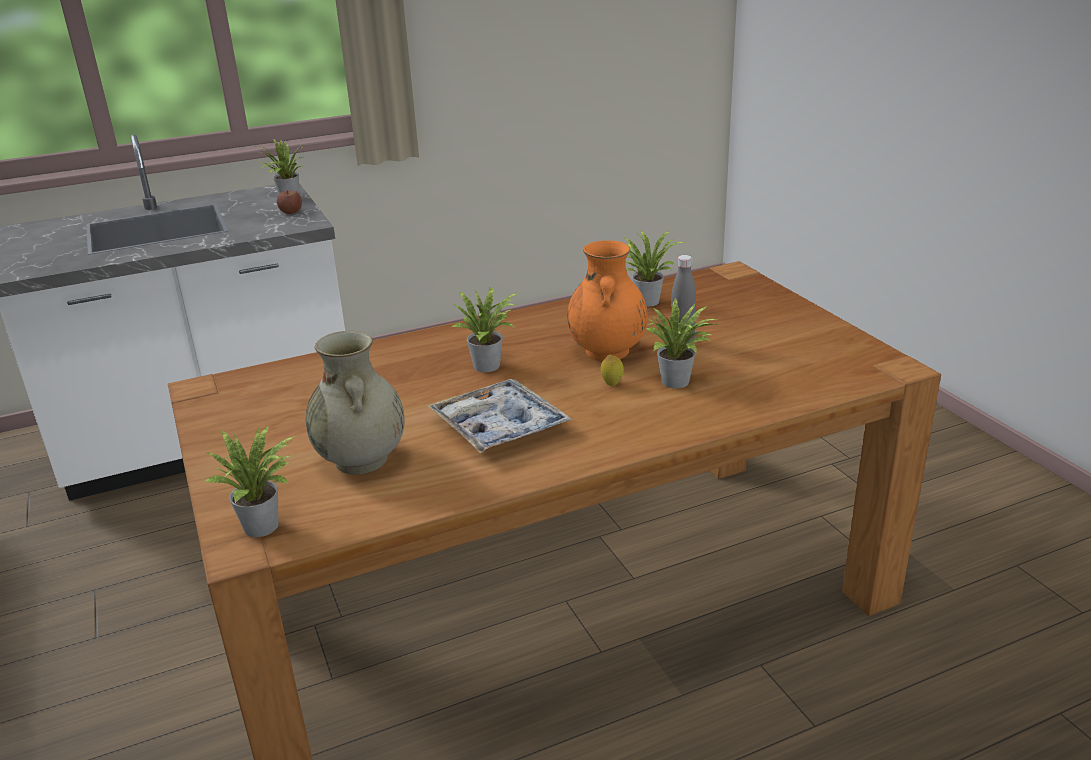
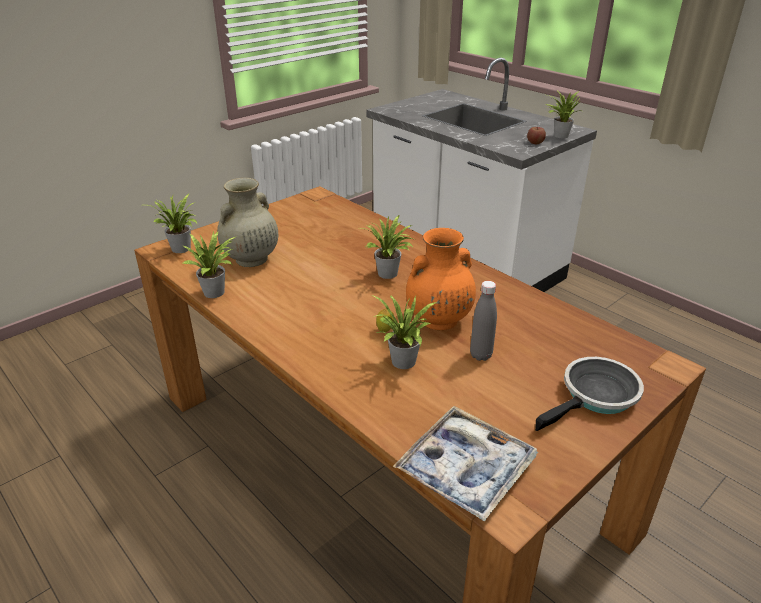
camera: 70 degrees right, 5 degrees up
(499, 426) = (304, 296): tray -> tray (466, 469)
(647, 300) = (554, 324): potted plant -> potted plant (217, 292)
(763, 307) = (596, 397): none -> frying pan

